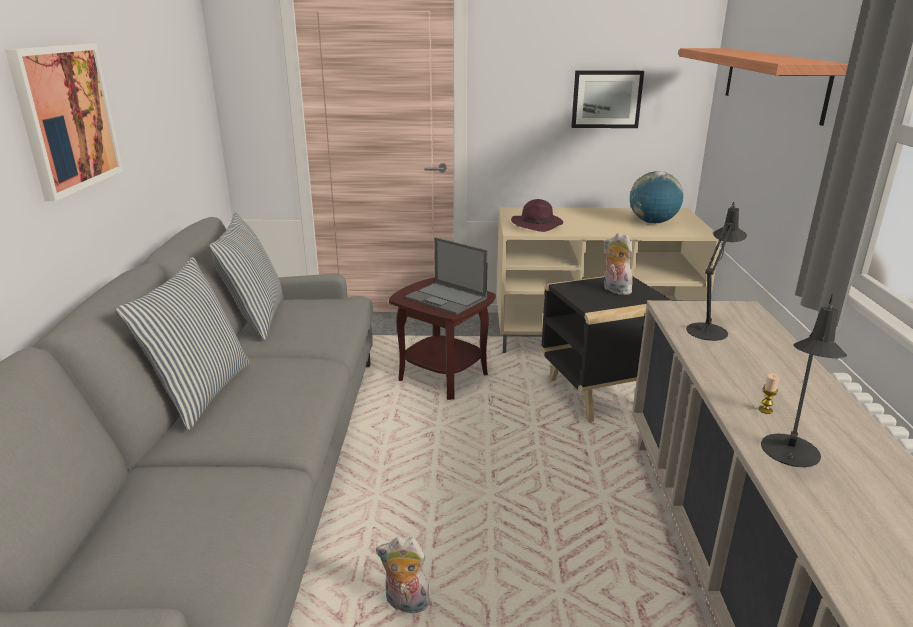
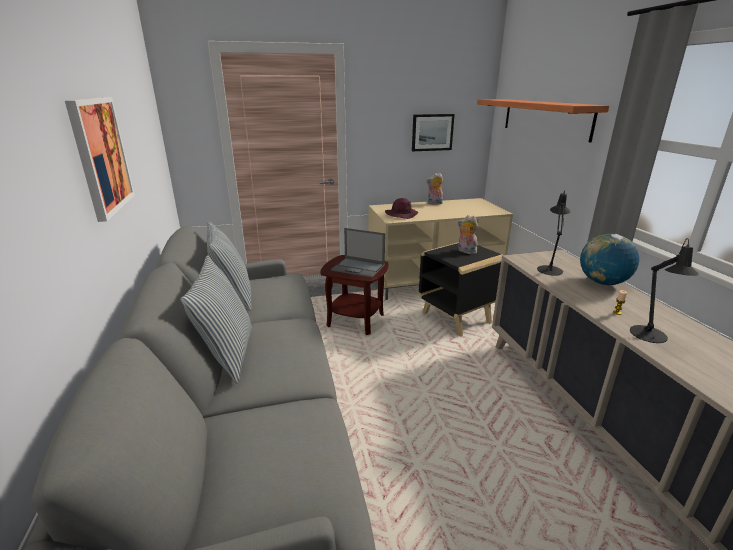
camera: 15 degrees left, 0 degrees up
(405, 604) = (409, 476): plush toy -> plush toy (434, 203)
(652, 222) = (468, 208): globe -> globe (602, 283)

